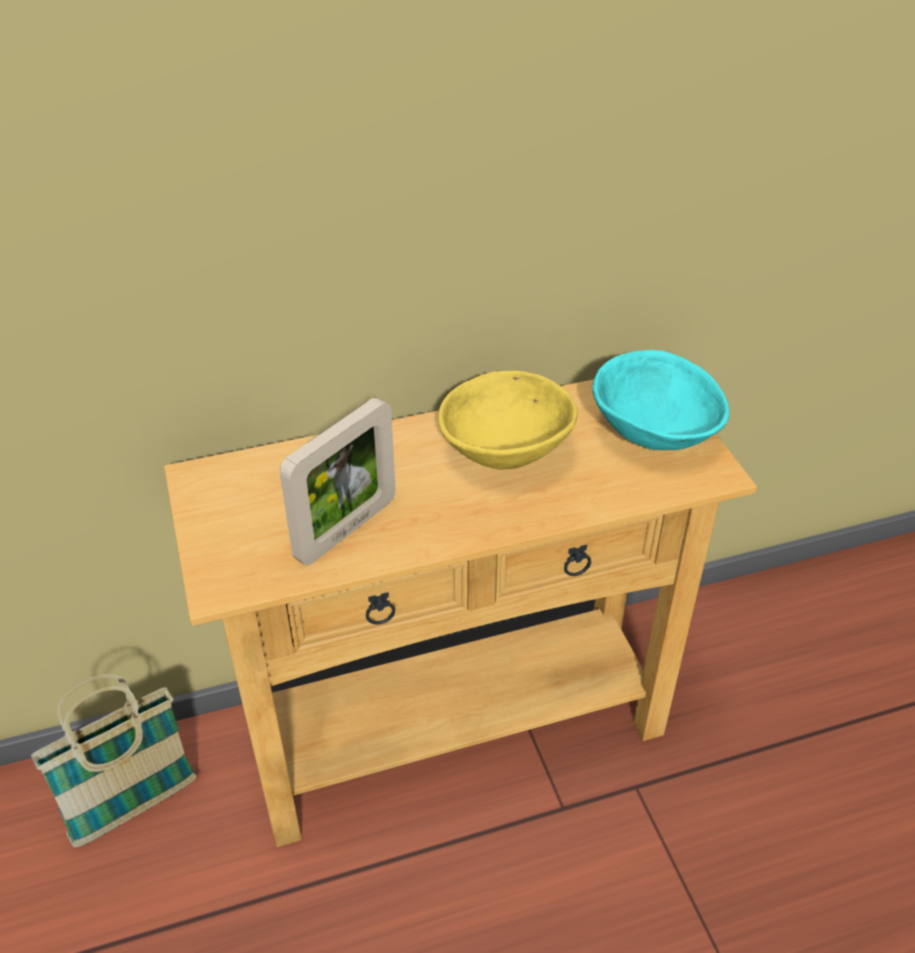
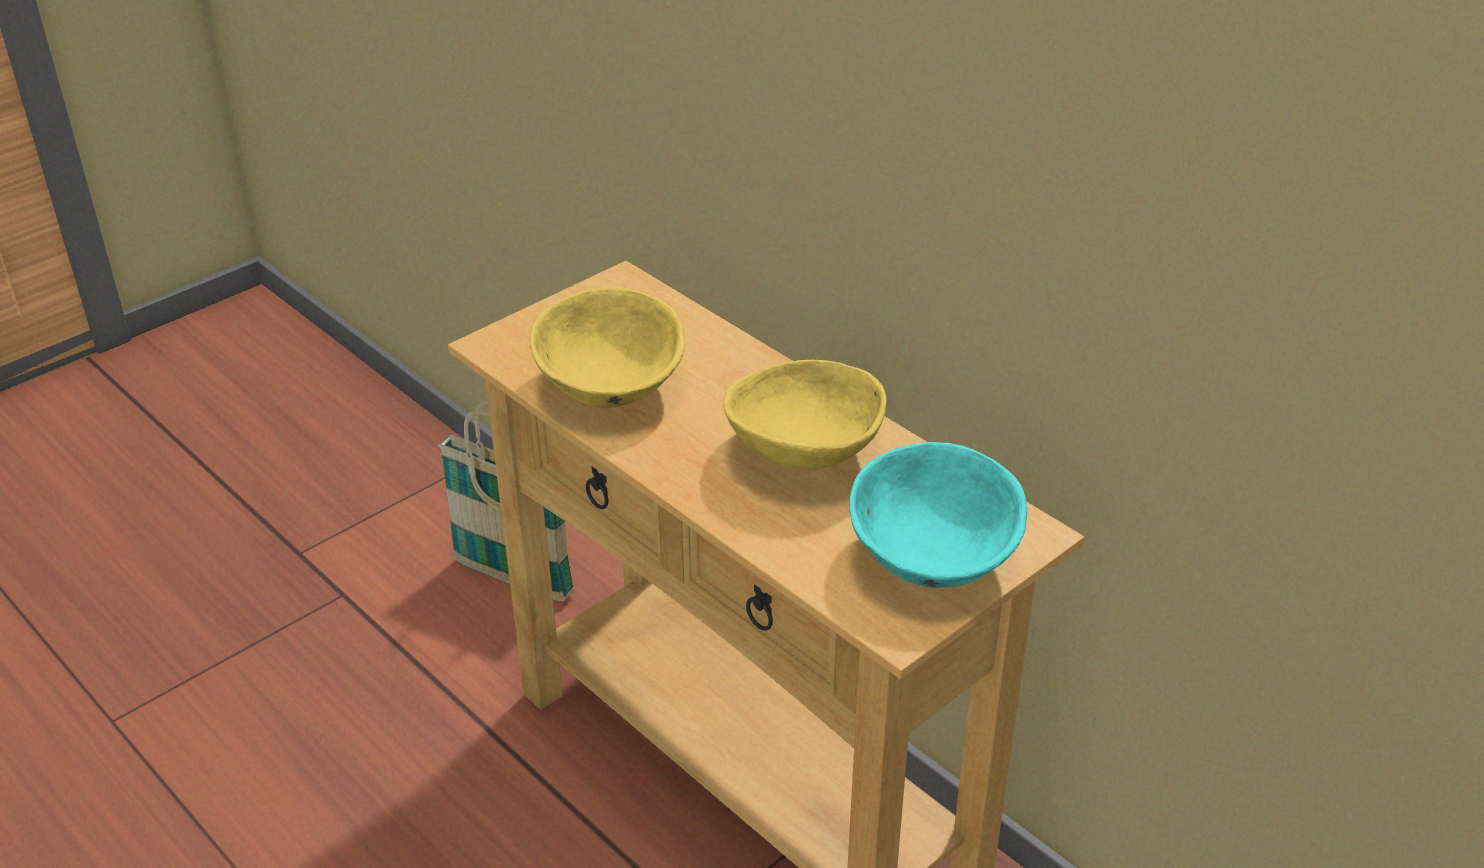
camera: 65 degrees right, 5 degrees down
(346, 529) = (610, 388): picture frame -> yellow bowl

